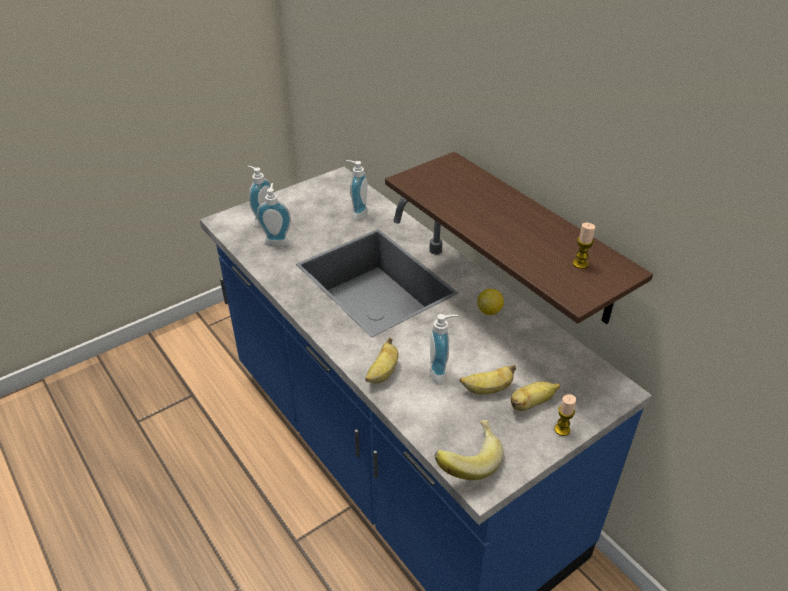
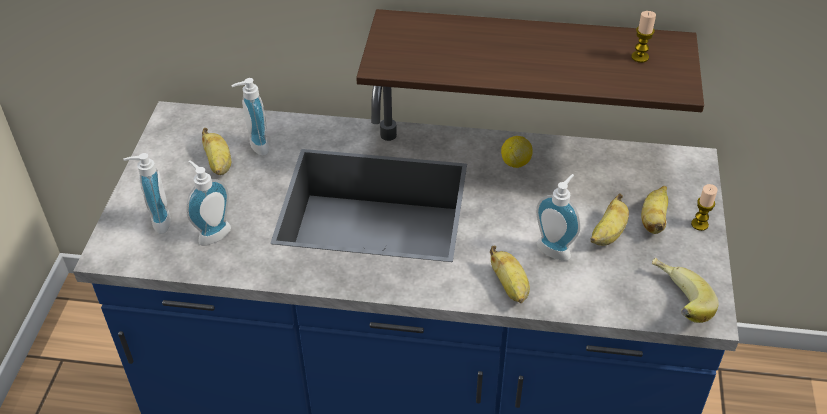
camera: 45 degrees left, 5 degrees up
(327, 212) = (219, 164): none -> banana

